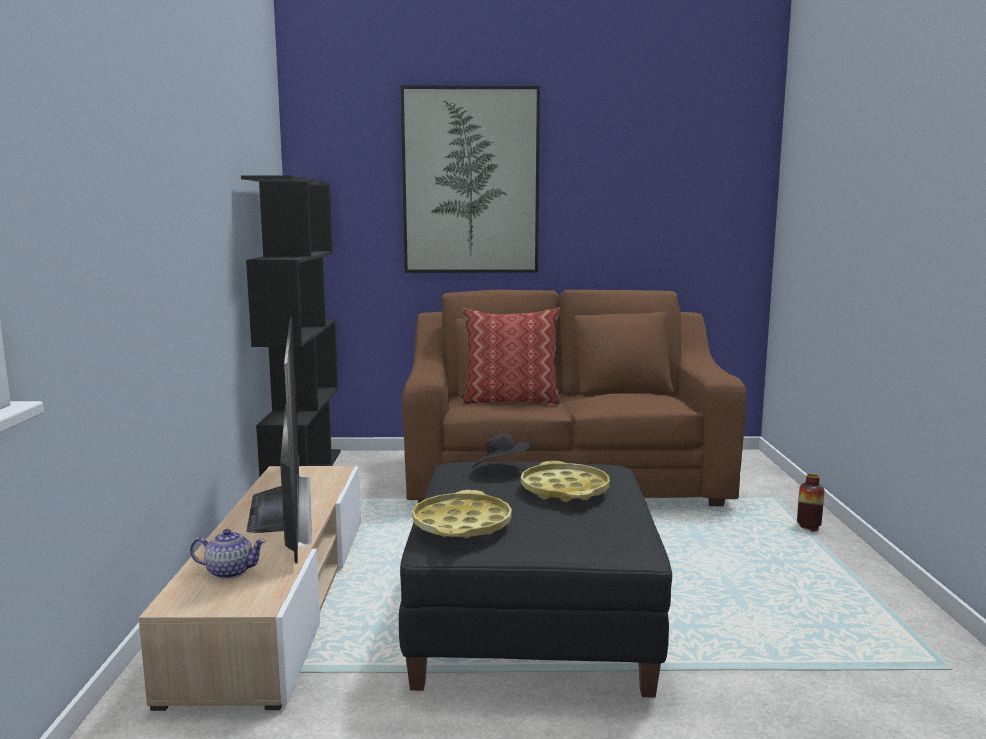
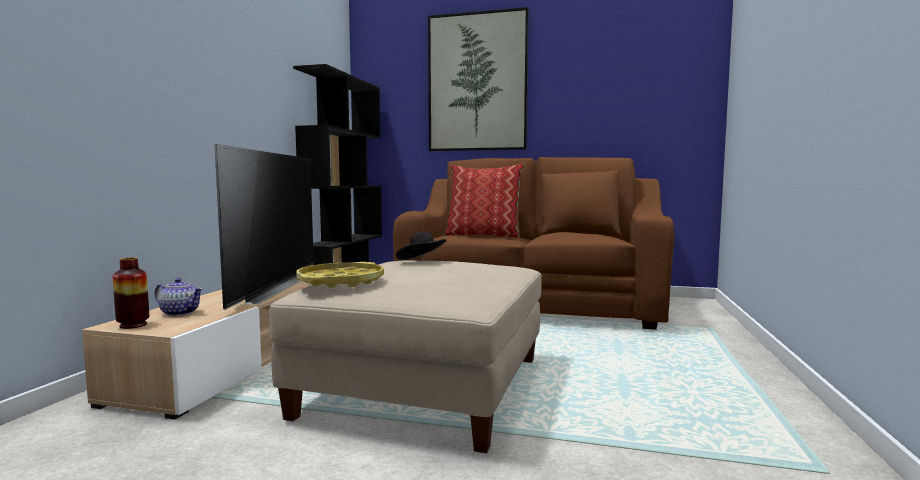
camera: 15 degrees right, 5 degrees down
(530, 621) = (425, 386): black ottoman -> beige ottoman
(565, 490) = (455, 271): yellow tray -> none
(808, 527) = (729, 349): vase -> vase (133, 325)

